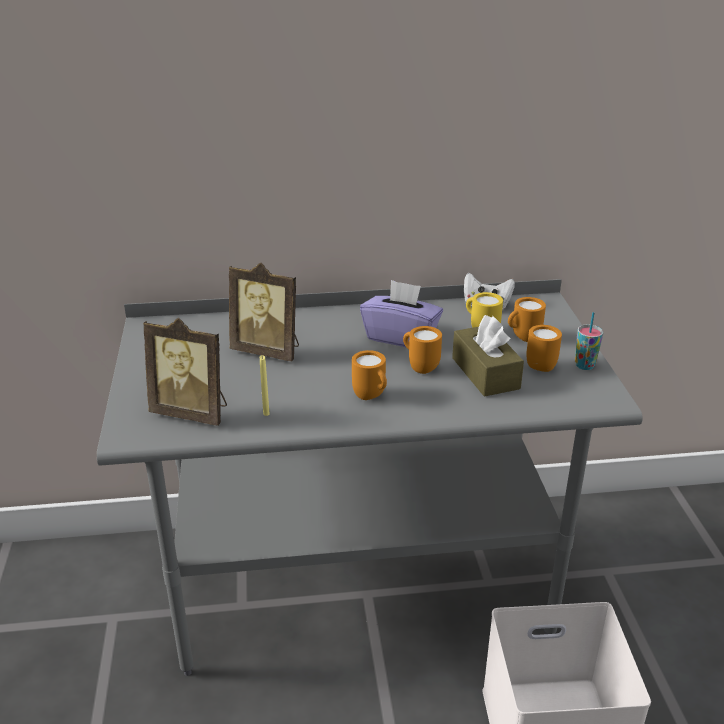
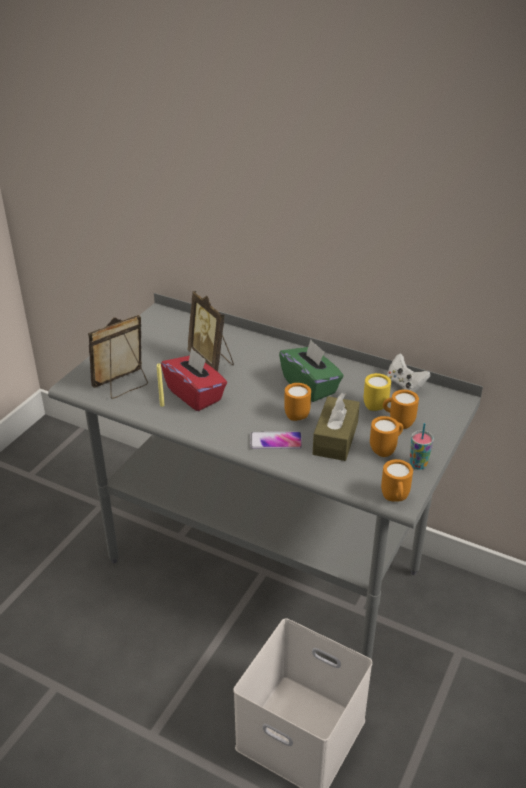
camera: 35 degrees right, 5 degrees up
(192, 412) = (123, 385): picture frame -> picture frame turned 90 degrees clockwise
(291, 389) = (195, 395): none -> red tissue box
(371, 397) = (238, 422): orange mug -> orange mug (395, 499)
(401, 337) = (310, 386): purple tissue box -> green tissue box
(433, 399) = (276, 441): none -> phone

